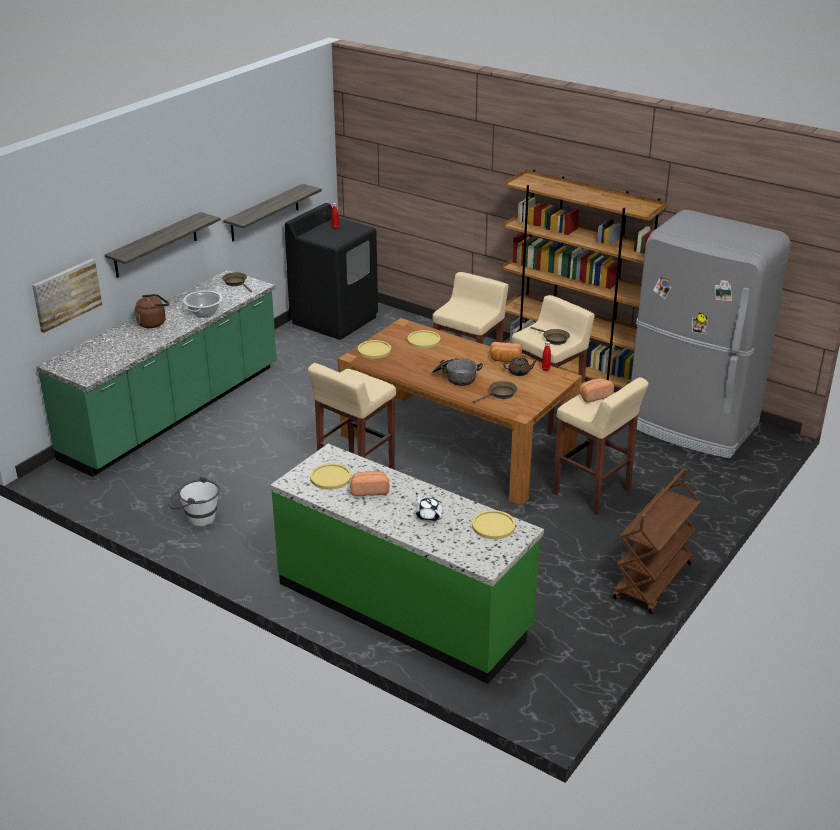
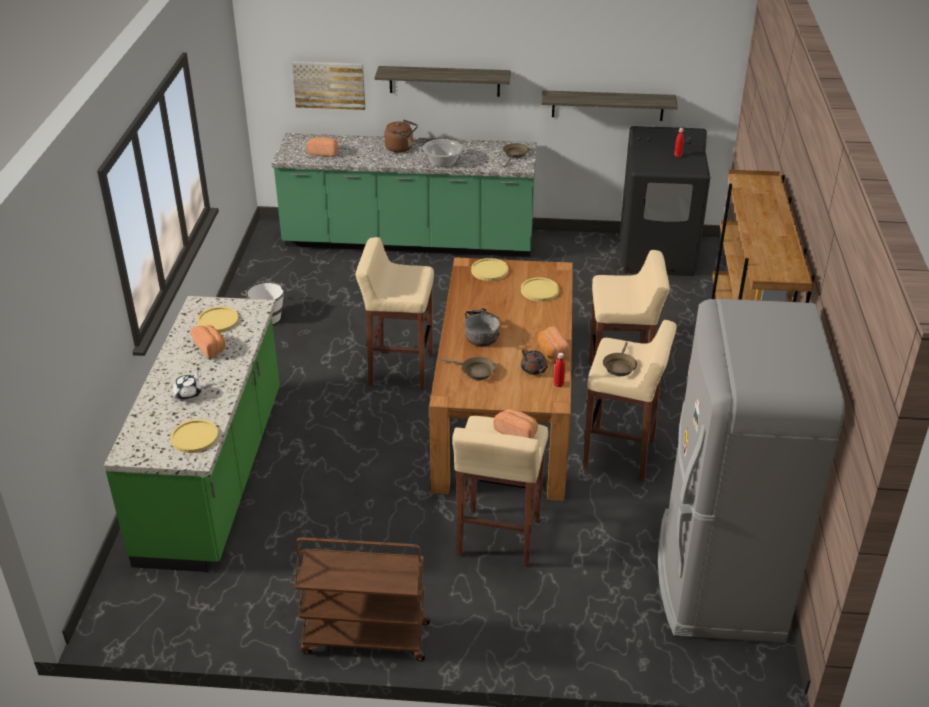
camera: 60 degrees right, 5 degrees up
(107, 358) = (324, 153): none -> bread

